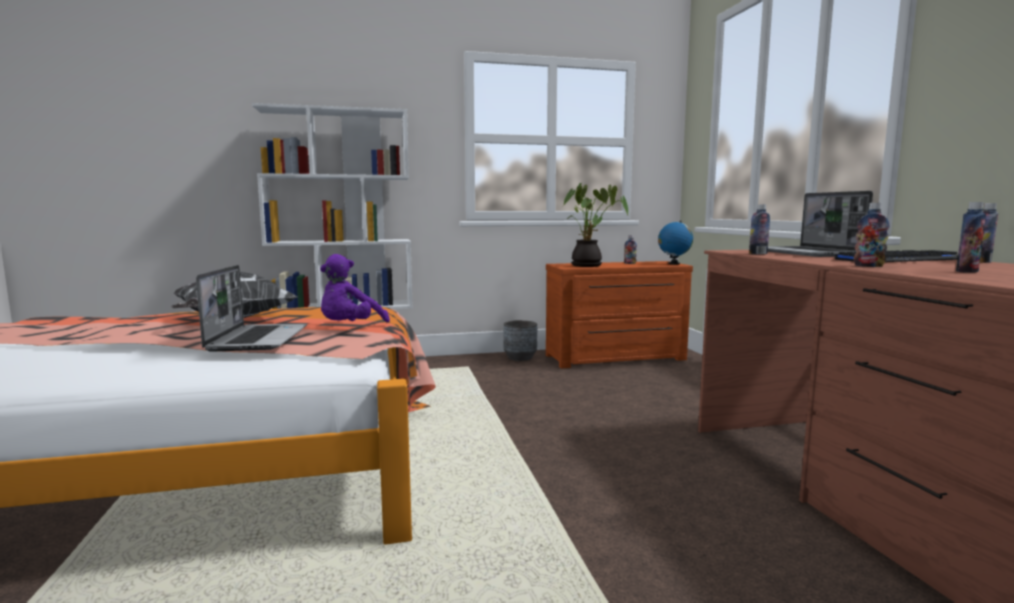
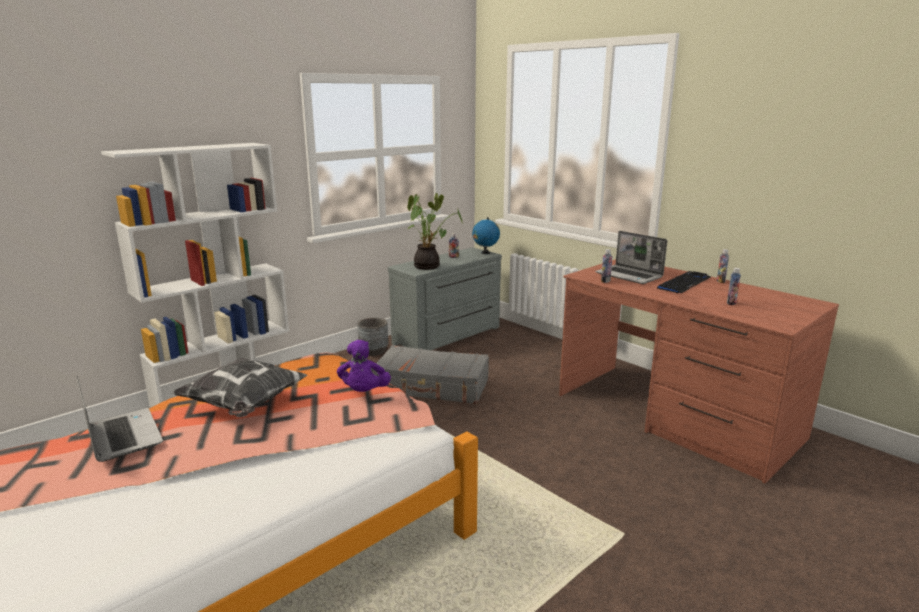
camera: 30 degrees left, 10 degrees up
(257, 339) = (327, 425): laptop -> laptop (122, 436)
(544, 393) = (432, 386): none -> grey suitcase
(616, 358) = (449, 336): brown dresser -> grey dresser
(868, 266) = (685, 300): bottle -> none

